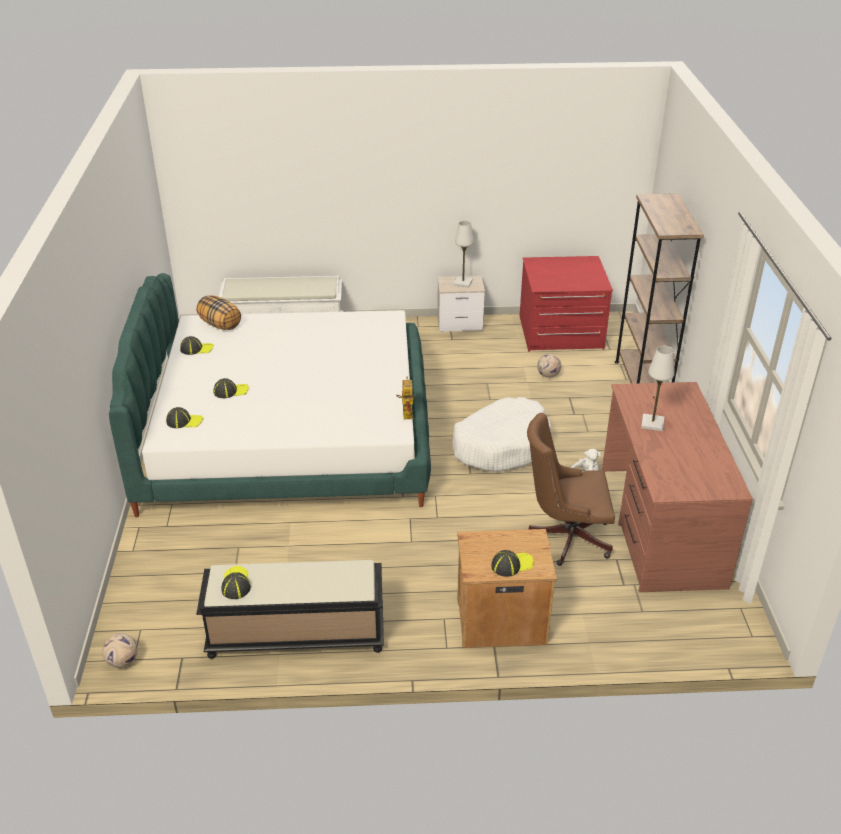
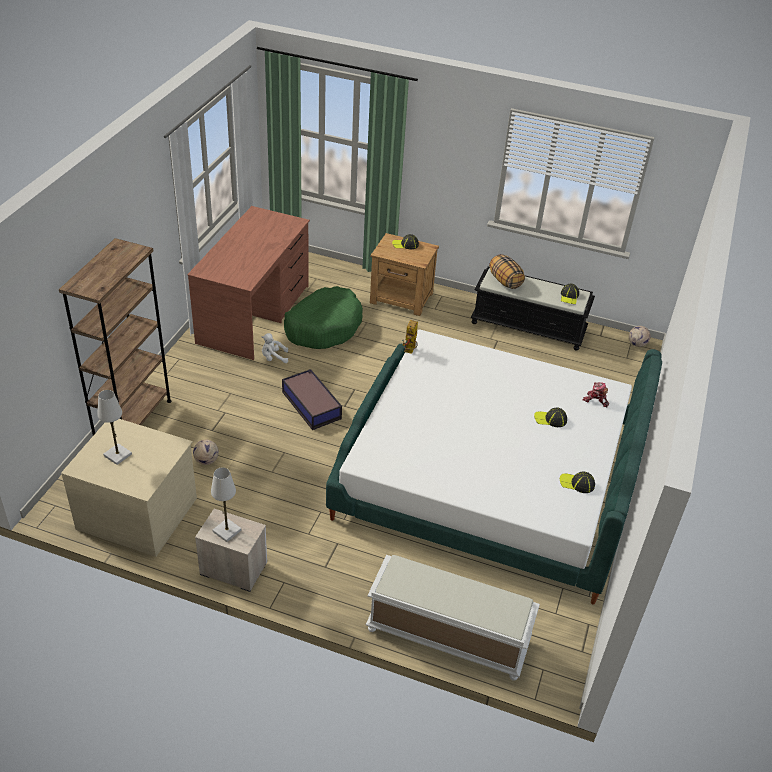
camera: 160 degrees left, 5 degrees up
(184, 421) = (595, 400): cap -> toy robot
(220, 324) = (546, 512): pillow -> pillow (505, 281)
(501, 445) = (311, 404): white dog bed -> storage box
(561, 333) = (138, 512): red dresser -> beige dresser
(565, 537) = (323, 327): brown office chair -> green dog bed
(652, 423) = (256, 257): white table lamp -> white table lamp (118, 455)

